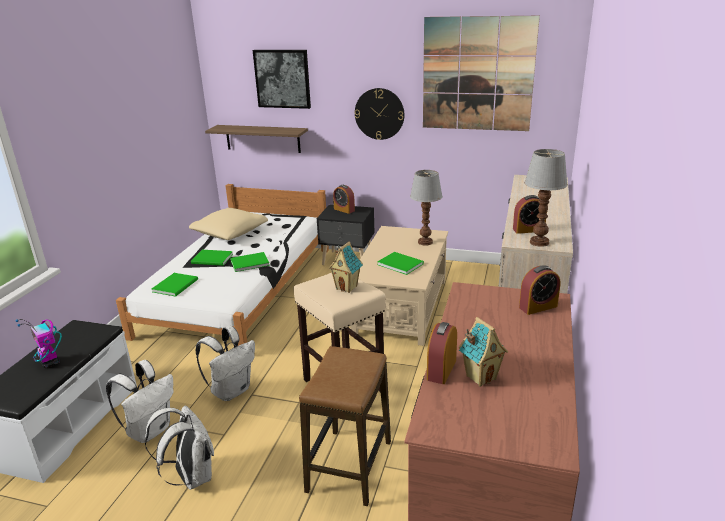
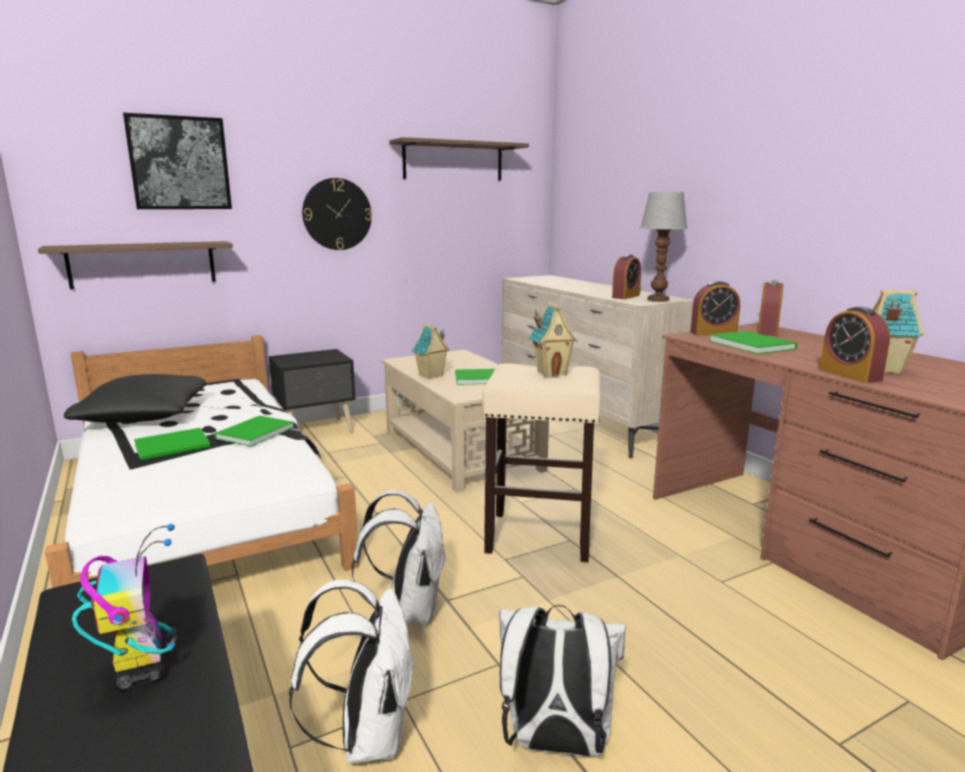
camera: 45 degrees left, 10 degrees down
(50, 362) = (141, 670): toy robot -> toy robot turned 120 degrees counterclockwise
(177, 285) = (167, 489): green book -> green book (751, 344)
(230, 233) = (144, 416): beige pillow -> black pillow
(344, 210) = (303, 356): alarm clock -> alarm clock (713, 333)
(349, 466) = (696, 602): stool -> none
(378, 251) = (431, 376): none -> toy house
(425, 242) = (464, 360): table lamp -> none
(477, 74) = (453, 161): picture -> shelf

